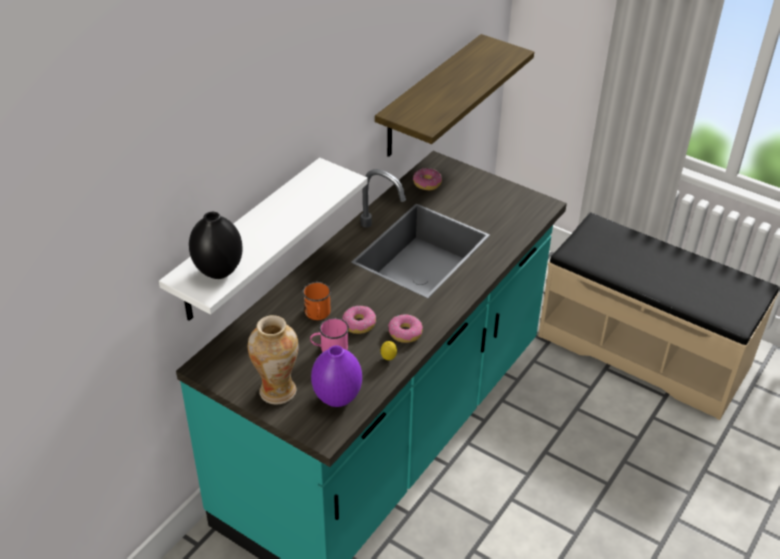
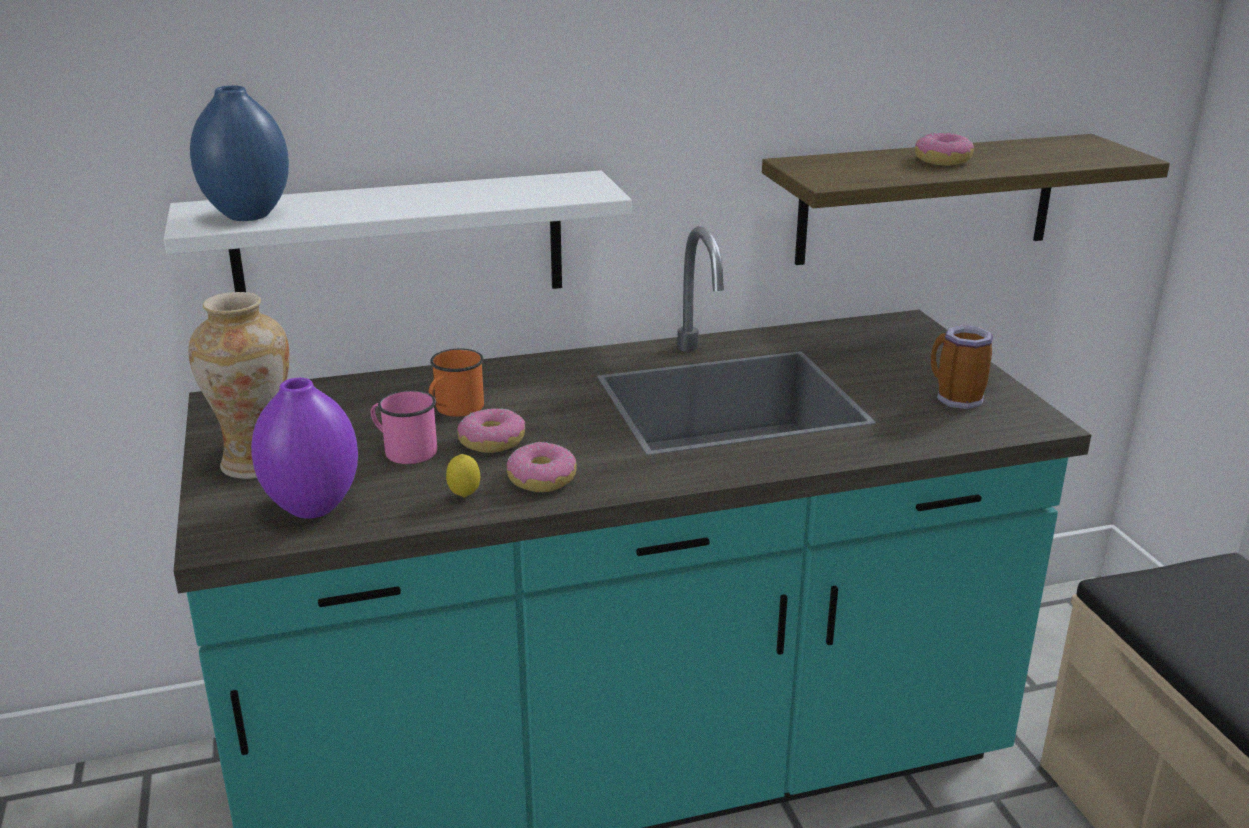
camera: 40 degrees right, 15 degrees down
(219, 271) = (249, 215): black vase -> blue vase
(427, 183) = (853, 337): donut -> donut (942, 160)
(503, 205) = (954, 399): none -> mug

